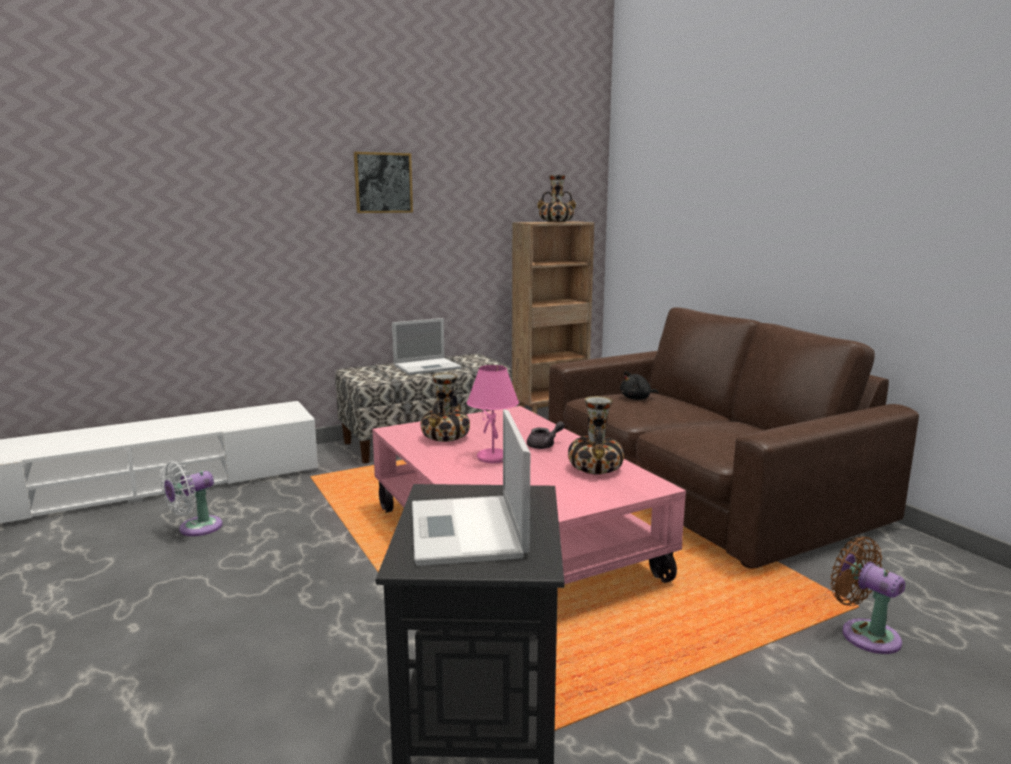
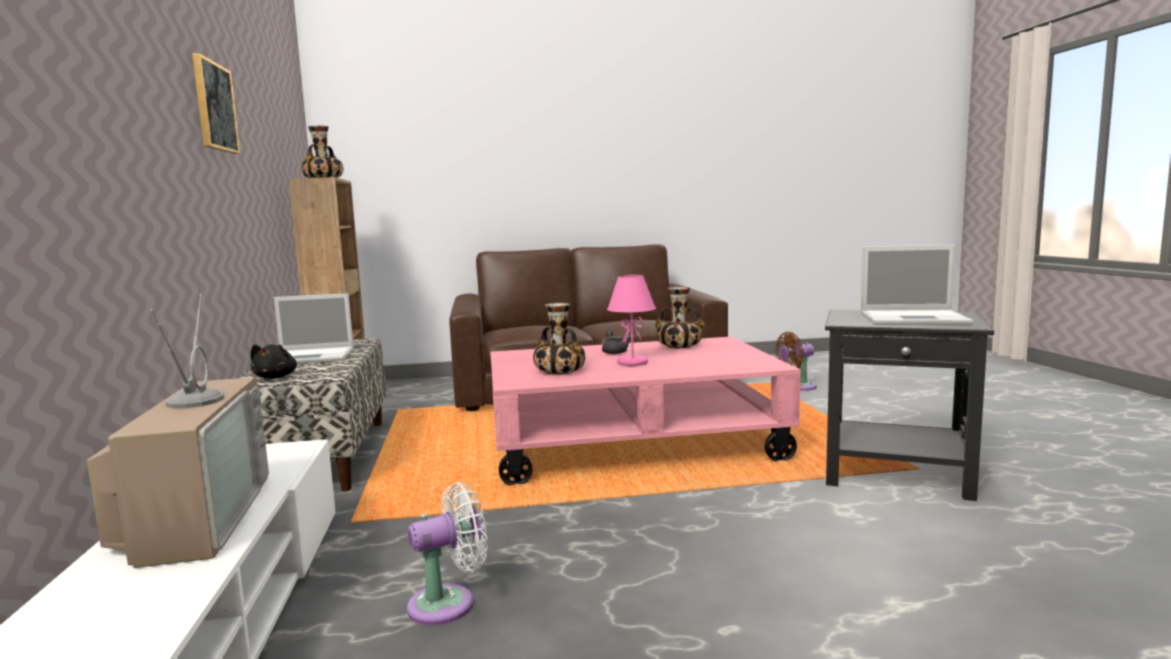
camera: 70 degrees left, 5 degrees down
(186, 424) = (195, 517): none -> television
(196, 528) = (448, 603): white fan -> white fan turned 90 degrees counterclockwise
(428, 367) = (312, 357): laptop -> laptop turned 90 degrees clockwise
(637, 398) = (531, 326): black plush toy -> black plush toy (276, 377)

